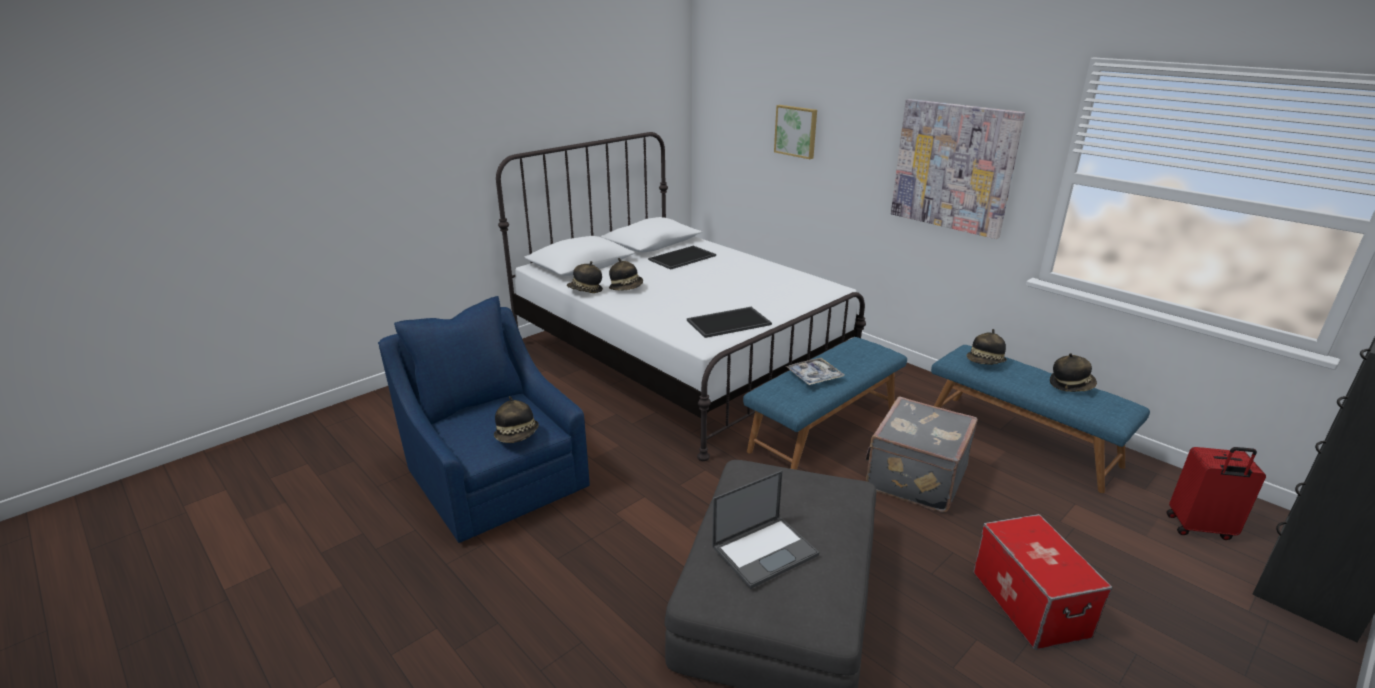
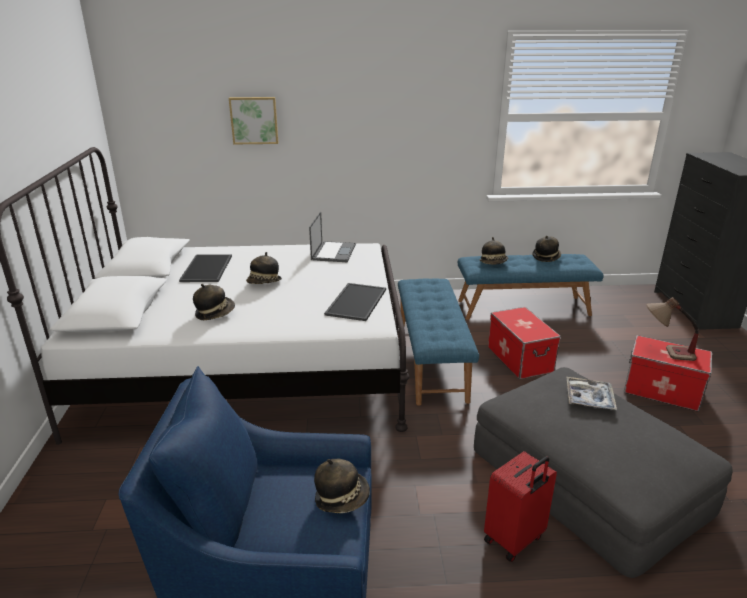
camera: 50 degrees left, 0 degrees up
(585, 291) = (181, 333): hat -> hat (264, 283)
(765, 550) = (620, 442): laptop -> laptop (333, 252)
(814, 376) = (436, 317): tray -> tray (589, 398)
(914, 478) = (520, 359): grey suitcase -> storage box
(953, 167) = (417, 126): picture -> none
(1034, 547) = (665, 353): none -> table lamp
(1199, 528) = (640, 311): red suitcase -> red suitcase (515, 540)

